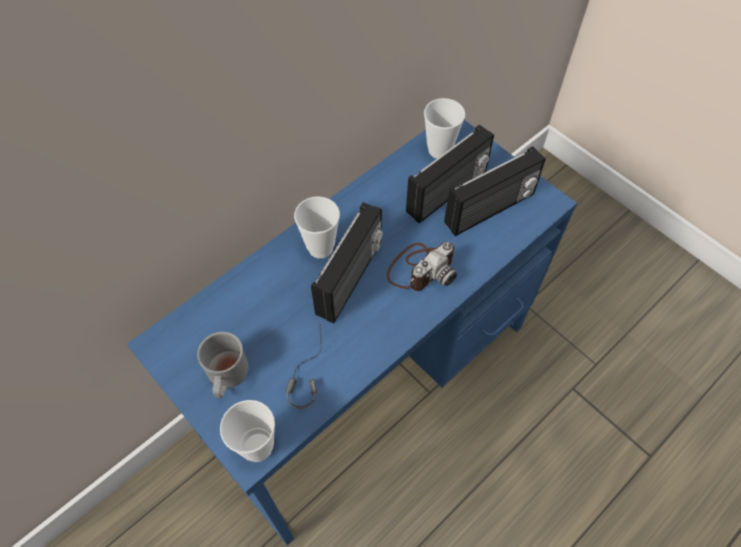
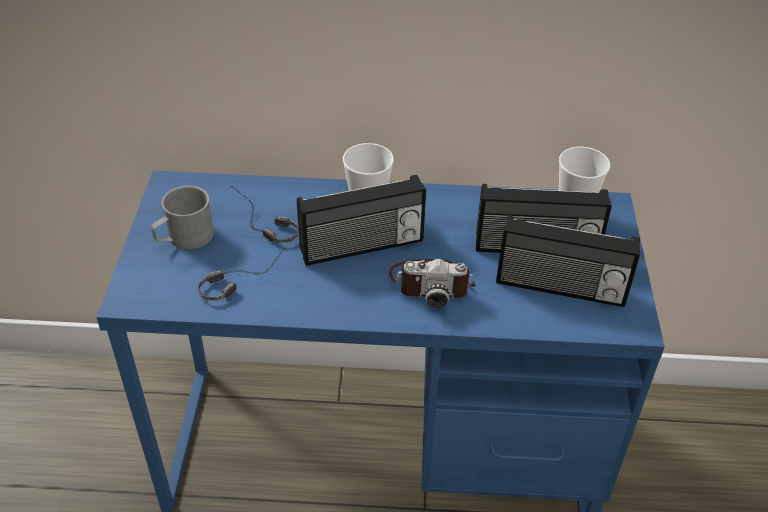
camera: 45 degrees right, 15 degrees down
(258, 447) = (141, 297): cup -> none
(265, 320) = (259, 225): none -> headphones

